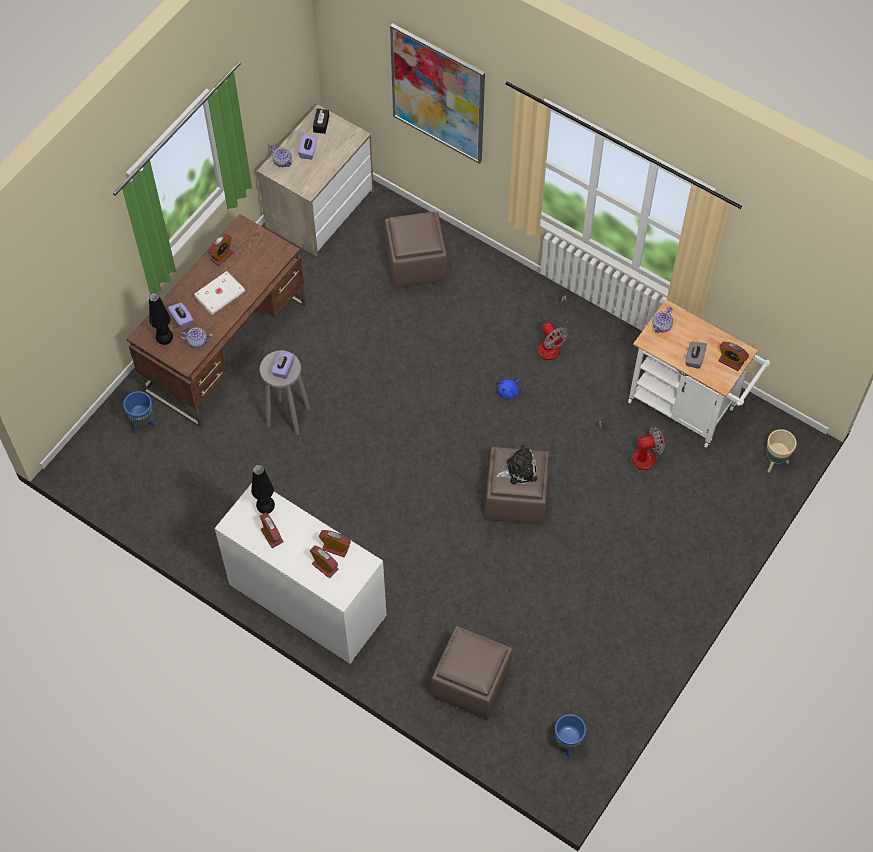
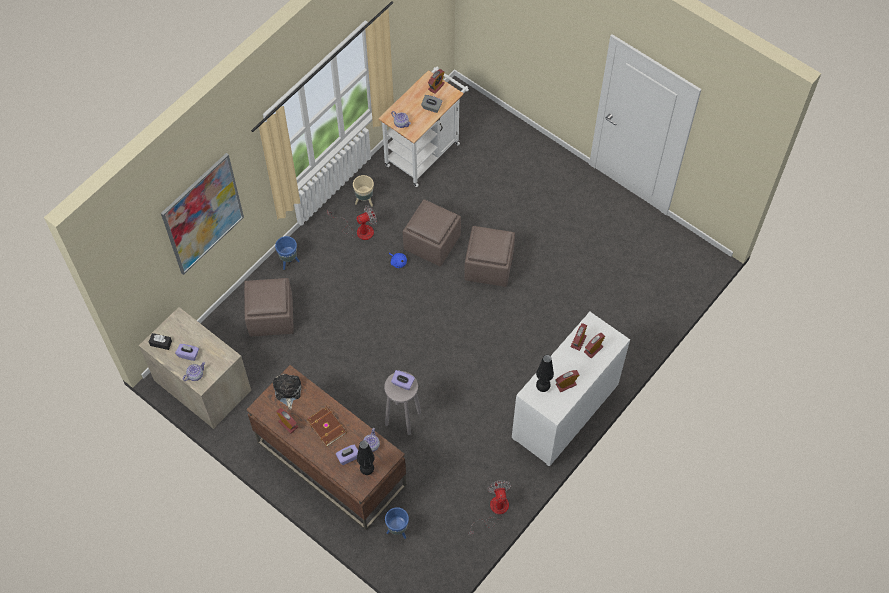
camera: 85 degrees left, 0 degrees up
(220, 295) = (327, 426): white book -> brown book
(470, 682) = (633, 308): brown ottoman -> brown ottoman (432, 243)
(519, 470) = (490, 243): plush toy -> plush toy (287, 391)
(567, 743) = (679, 253): blue planter -> blue planter (289, 261)
(636, 454) = (460, 187): fan -> fan (494, 510)
(774, 462) = (474, 106): beige planter -> beige planter (364, 201)

